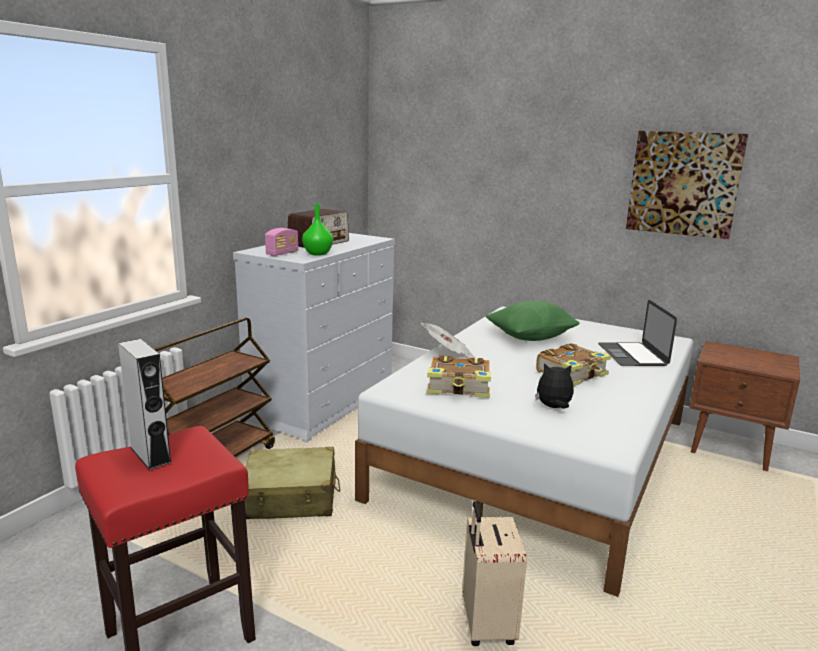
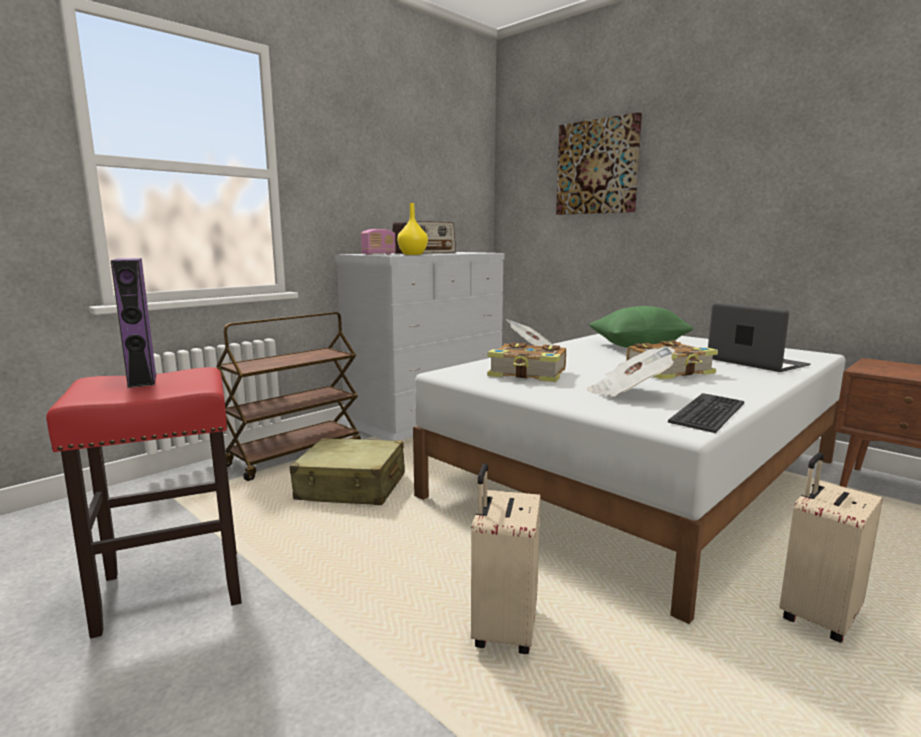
camera: 15 degrees right, 5 degrees down
(150, 454) = (142, 379): grey speaker -> purple speaker
(318, 253) = (413, 254): green vase -> yellow vase
(553, 407) = (628, 393): plush toy -> newspaper
(623, 429) = (709, 413): none -> keyboard
(632, 354) = (756, 362): laptop -> laptop turned 135 degrees clockwise
(684, 183) = (829, 169): picture -> picture (597, 167)
(700, 574) = (817, 616): none -> beige suitcase

